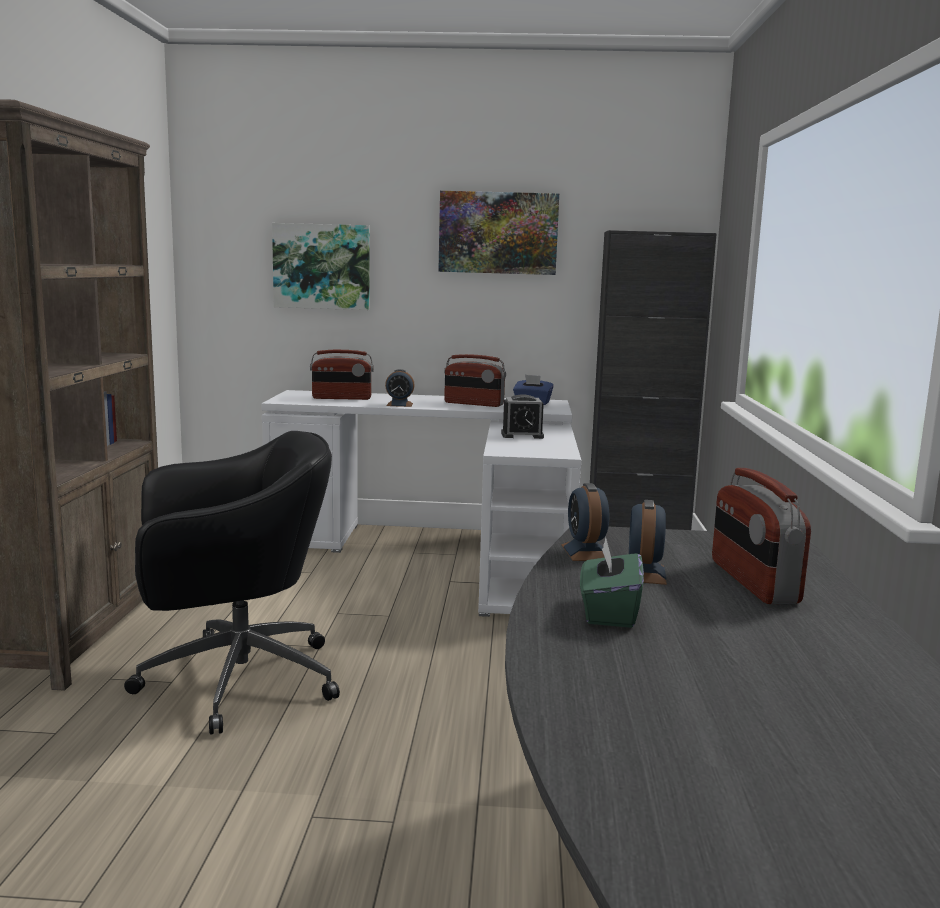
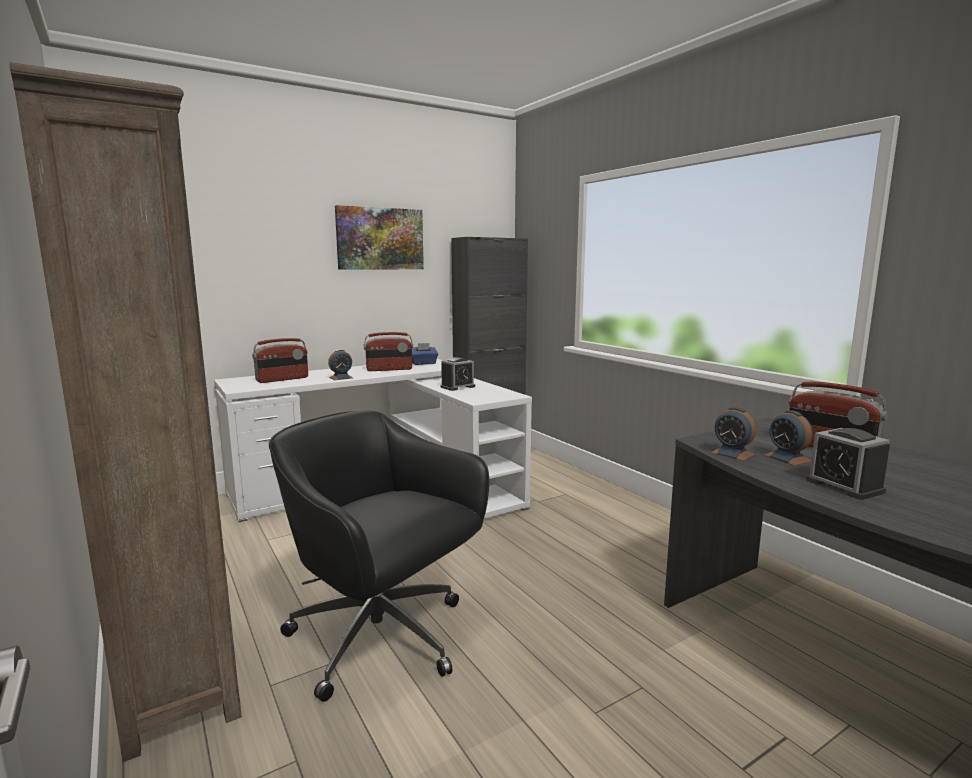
camera: 35 degrees left, 0 degrees up
(233, 681) = (382, 639): black office chair -> black office chair turned 90 degrees counterclockwise
(322, 266) = (237, 268): picture -> none
(609, 612) = (844, 486): green tissue box -> alarm clock

